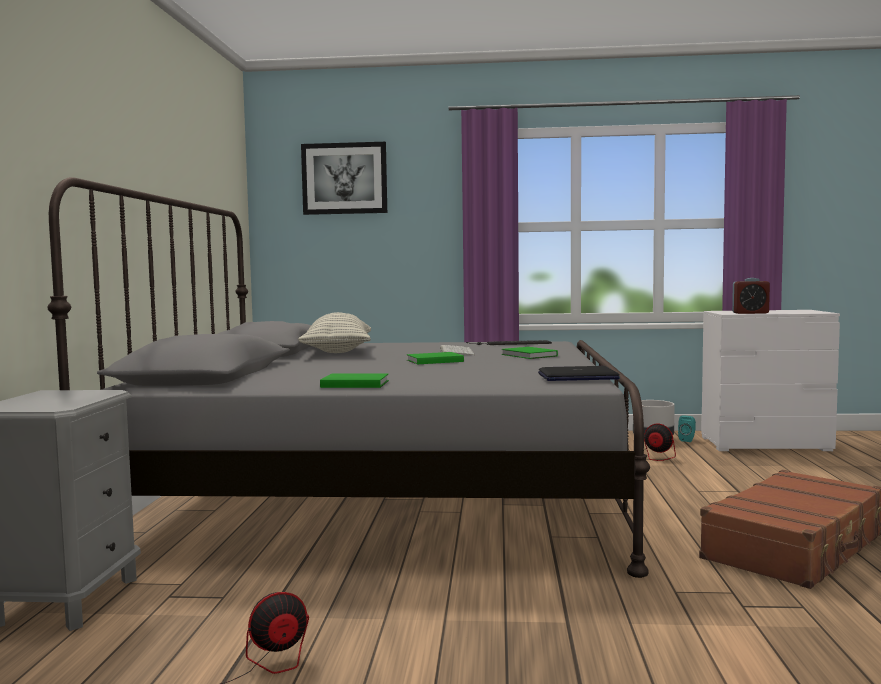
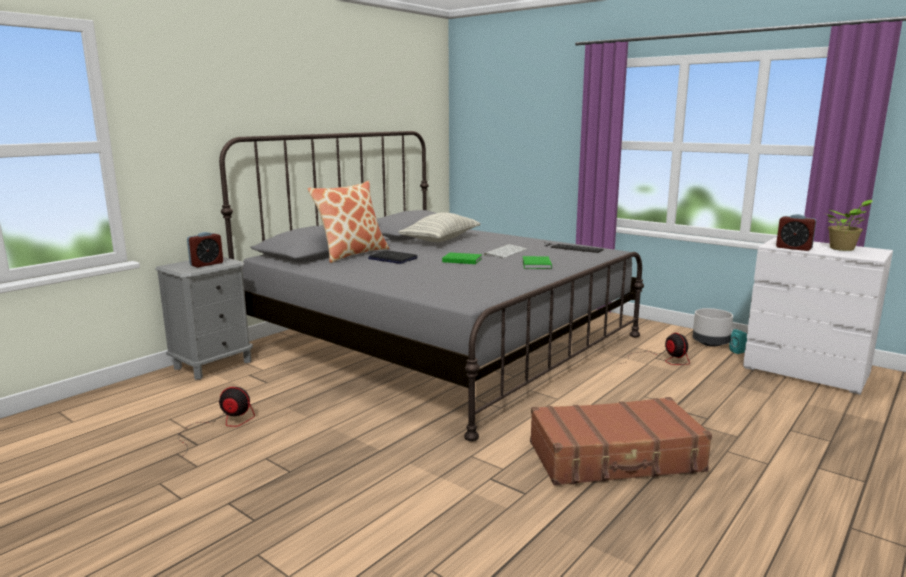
camera: 35 degrees right, 10 degrees up
(65, 398) = (206, 264): none -> alarm clock
(264, 371) = (351, 254): none -> pillow
(344, 178) = (507, 101): picture -> none
(353, 384) = (356, 275): green book -> none
(577, 376) = (479, 294): laptop -> laptop (392, 258)
(782, 311) = (843, 249): none -> potted plant

